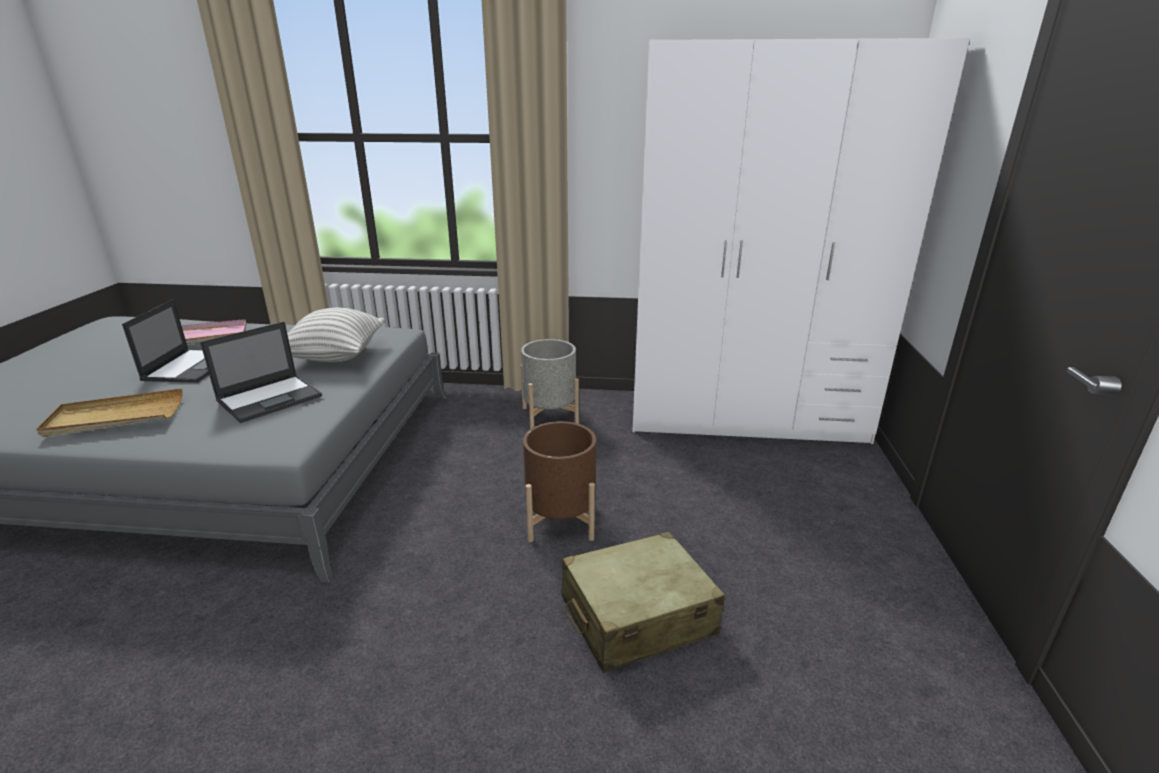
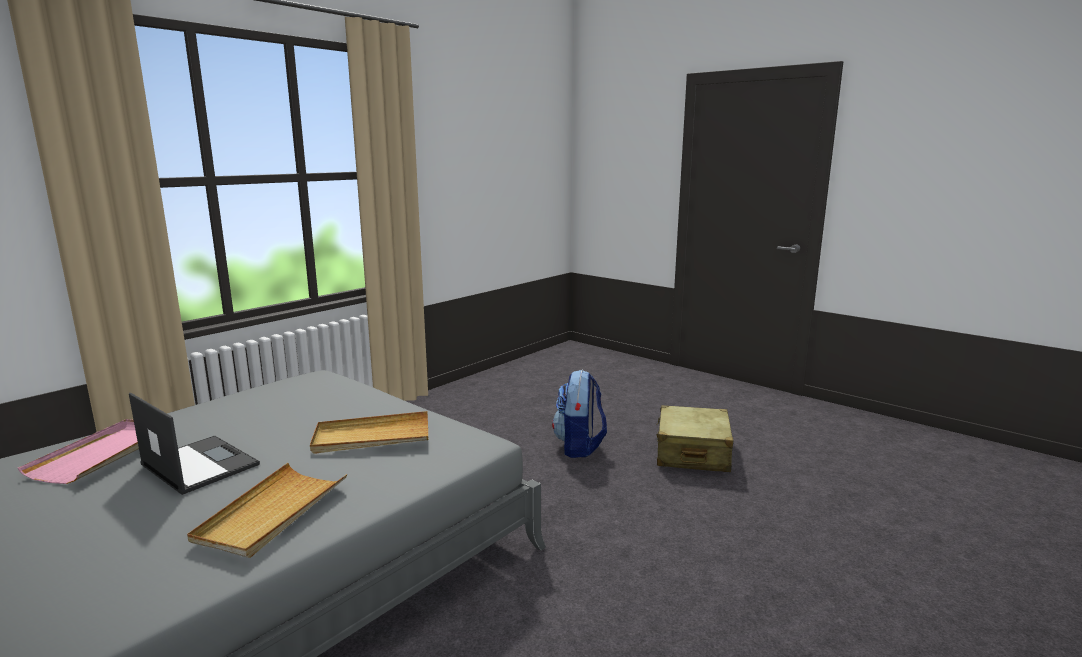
camera: 55 degrees left, 10 degrees down
(271, 398) = (372, 437): laptop -> beige tray
(335, 356) = (320, 404): pillow -> none
(550, 415) = (442, 412): grey planter -> none
(560, 520) = (579, 446): brown planter -> backpack
(745, 417) = (546, 365): white wardrobe -> none

